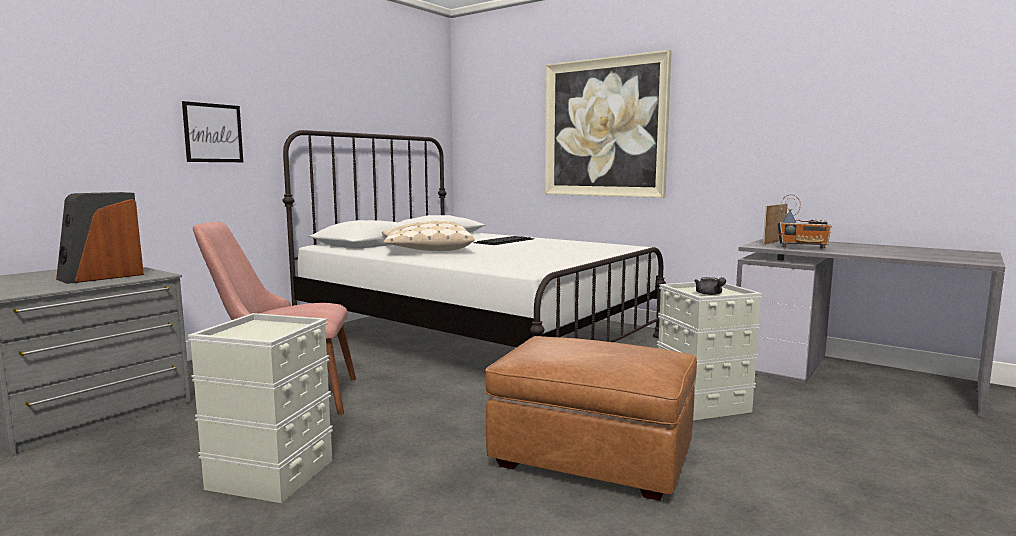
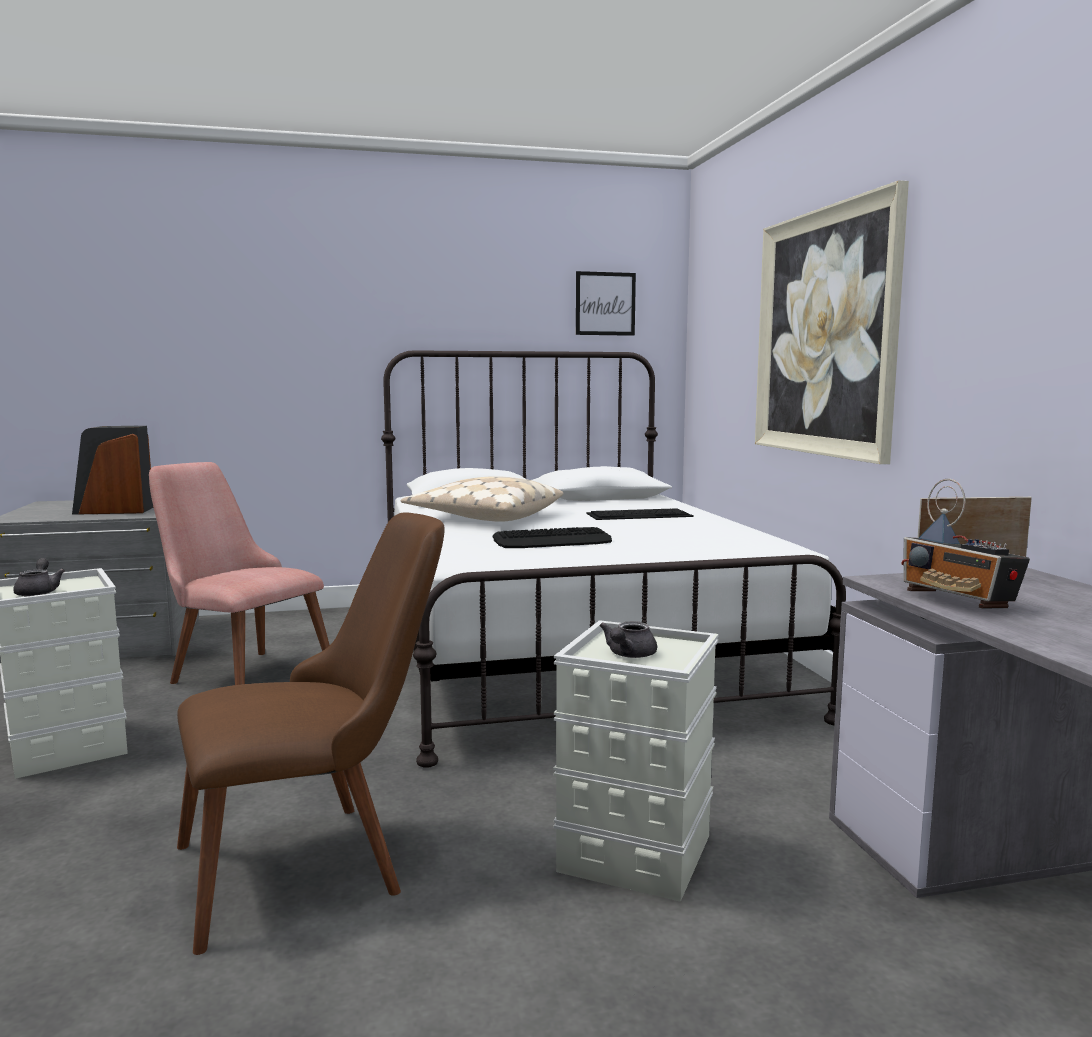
camera: 40 degrees right, 0 degrees up
(213, 133) = (300, 358): picture -> picture (605, 303)
(258, 334) = (39, 592): none -> grey teapot
(520, 255) = (553, 541): none -> keyboard
(592, 457) = (317, 860): brown ottoman -> brown chair

